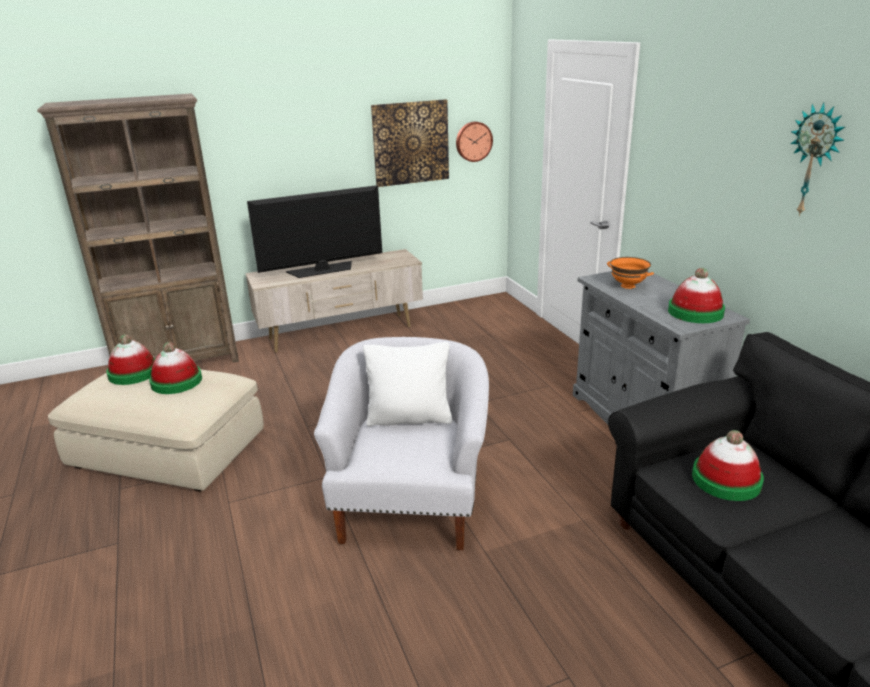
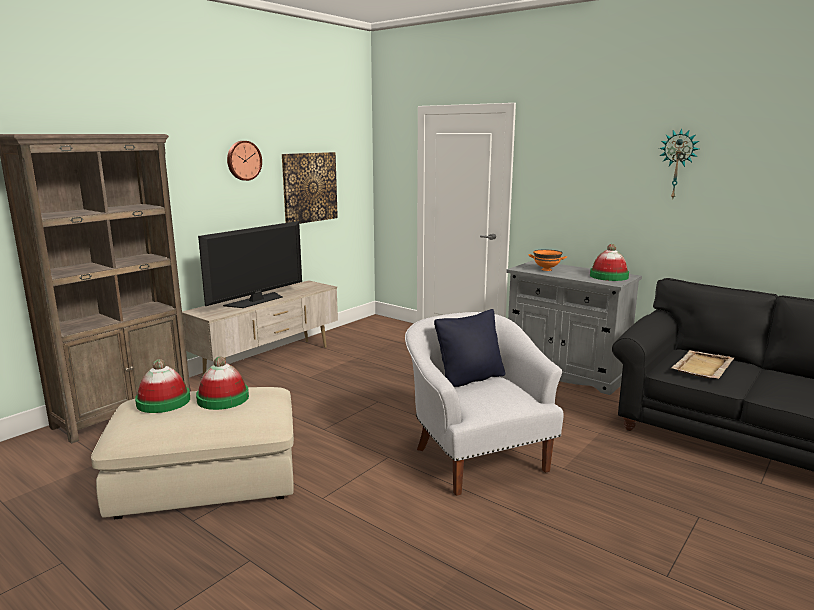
camera: 30 degrees left, 10 degrees down
(409, 418) = (470, 379): white pillow -> black pillow
(473, 141) = (351, 187): wall clock -> wall clock (243, 160)
(726, 480) = (702, 367): hat -> beige tray

